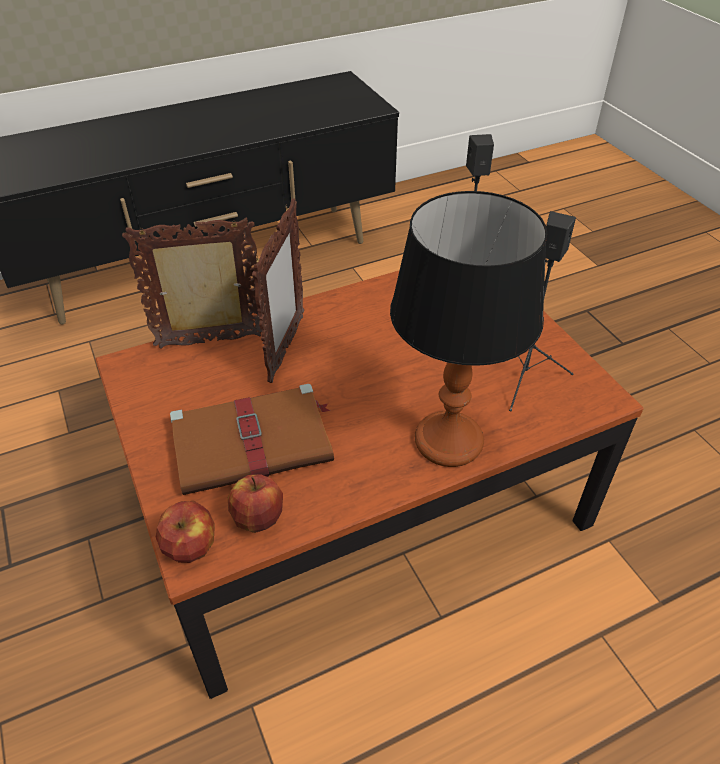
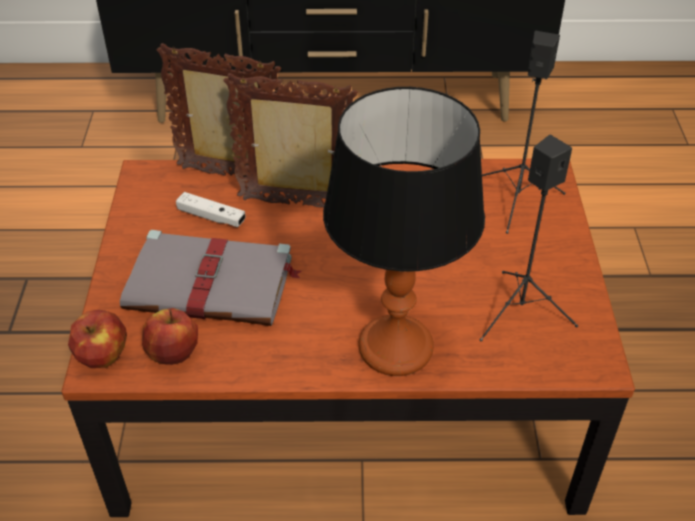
camera: 25 degrees right, 0 degrees up
(215, 383) = (211, 217): none -> white game controller
(254, 442) = (212, 284): brown book -> grey book
(286, 349) = (296, 205): picture frame -> picture frame turned 120 degrees counterclockwise

